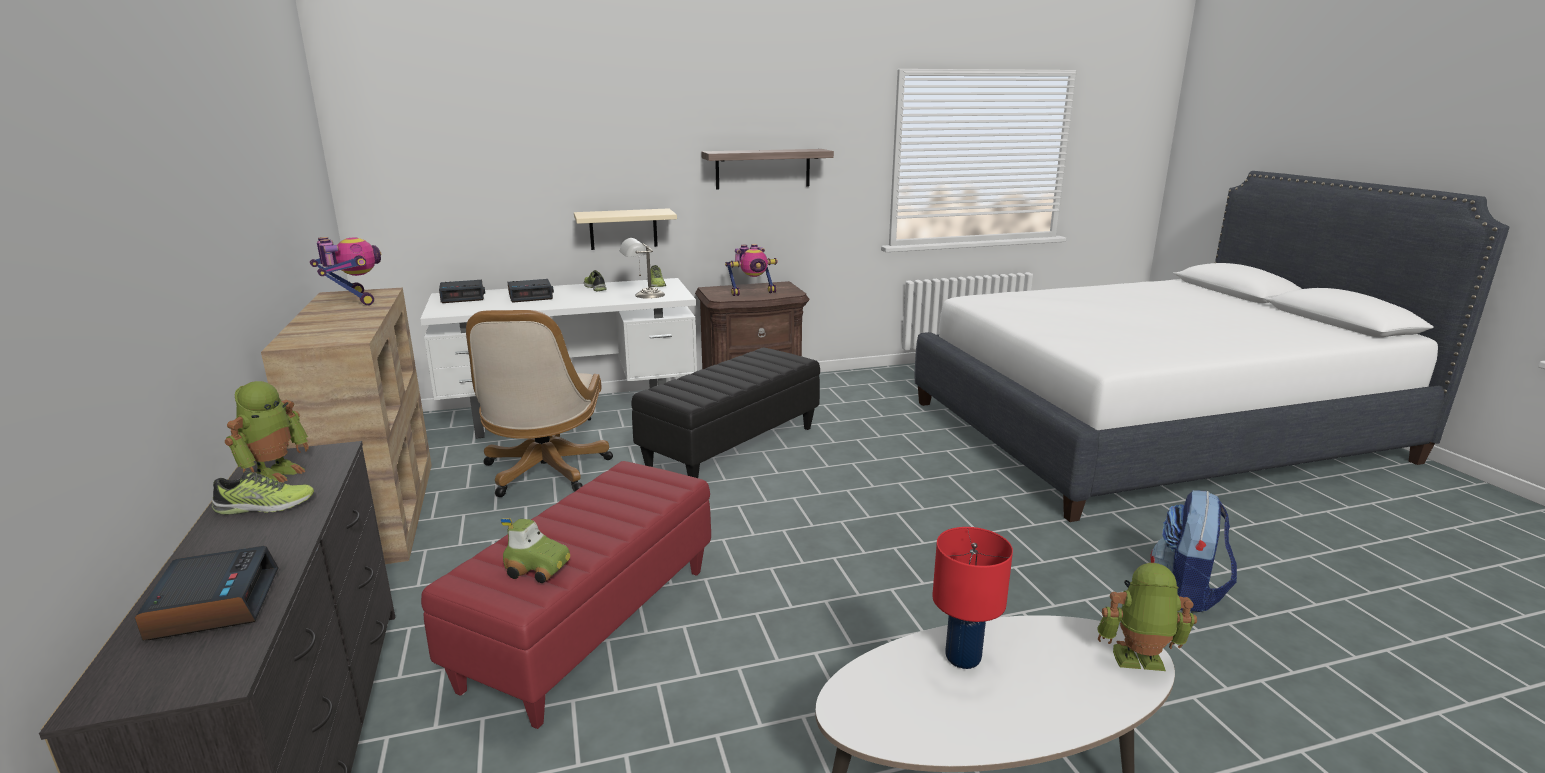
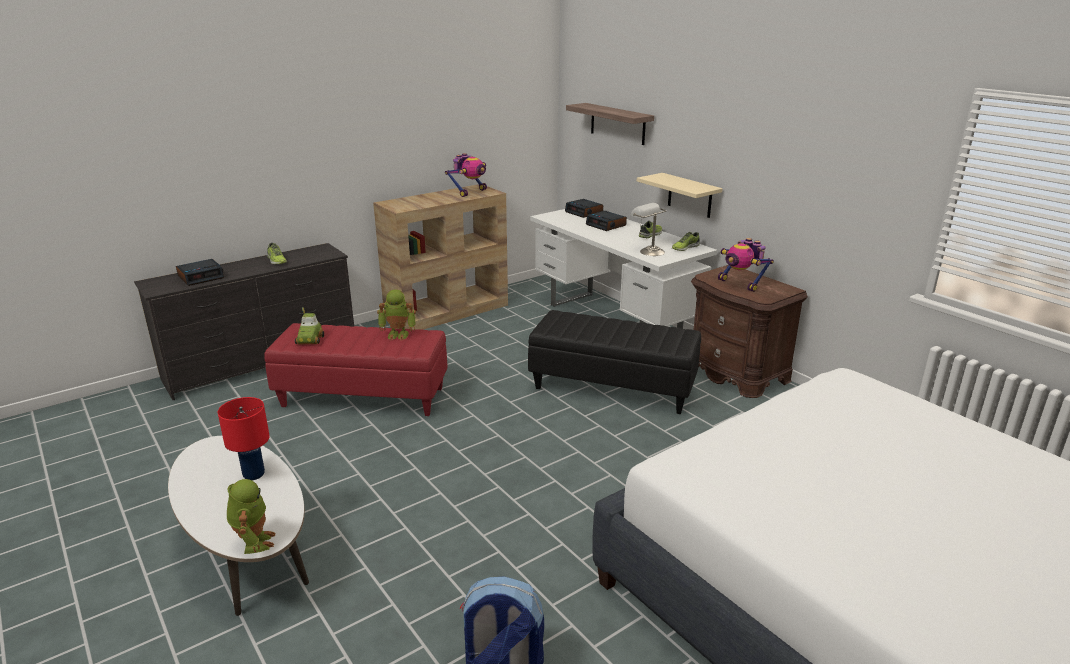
camera: 70 degrees right, 5 degrees up
(276, 472) = (308, 252): toy robot -> toy robot (398, 334)
(544, 474) = (519, 338): office chair -> none
(763, 169) = (802, 172): shelf -> shelf (617, 124)

